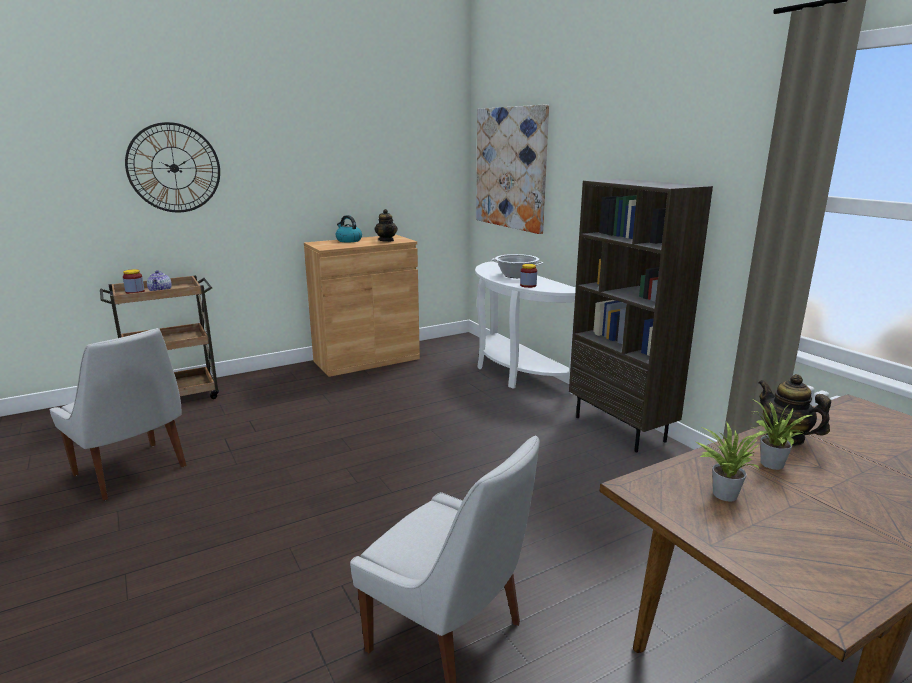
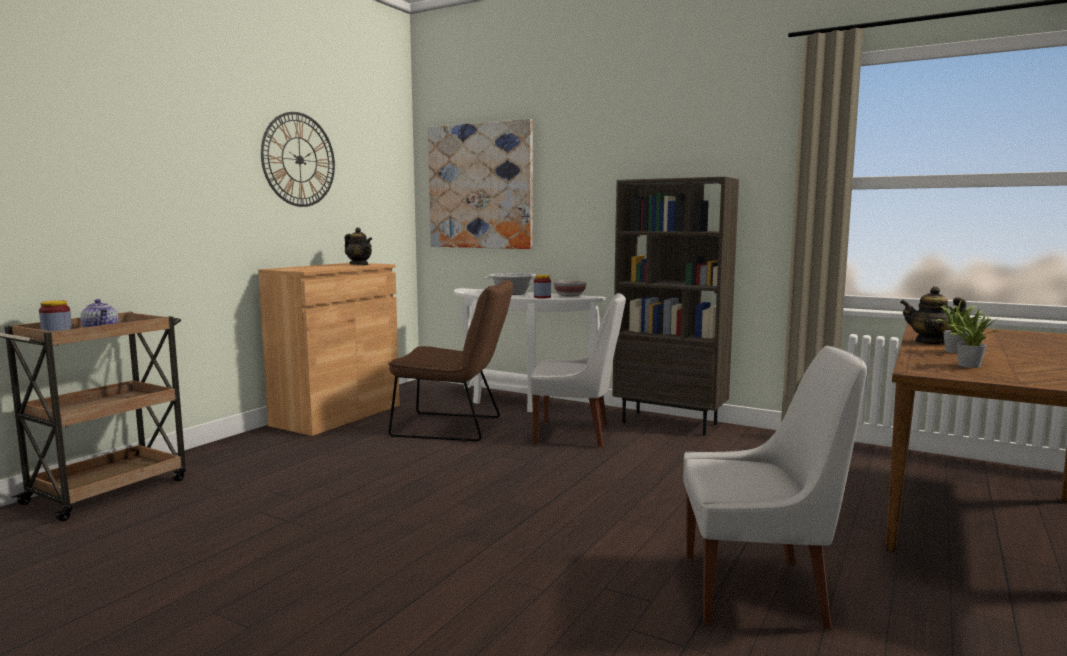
camera: 30 degrees left, 10 degrees down
(132, 472) = (170, 572): white chair -> white chair (576, 434)
(174, 168) = (103, 162): wall clock -> wall clock (299, 160)
(348, 240) = (312, 266): kettle -> none
(432, 391) = (455, 427): none -> brown chair
(558, 286) = (570, 296): none -> bowl

